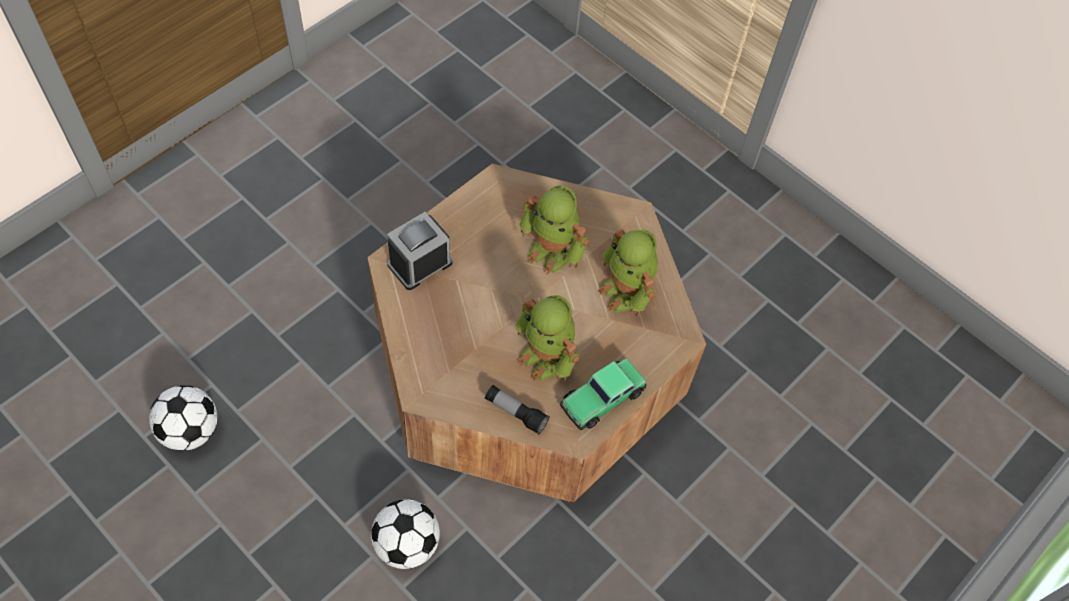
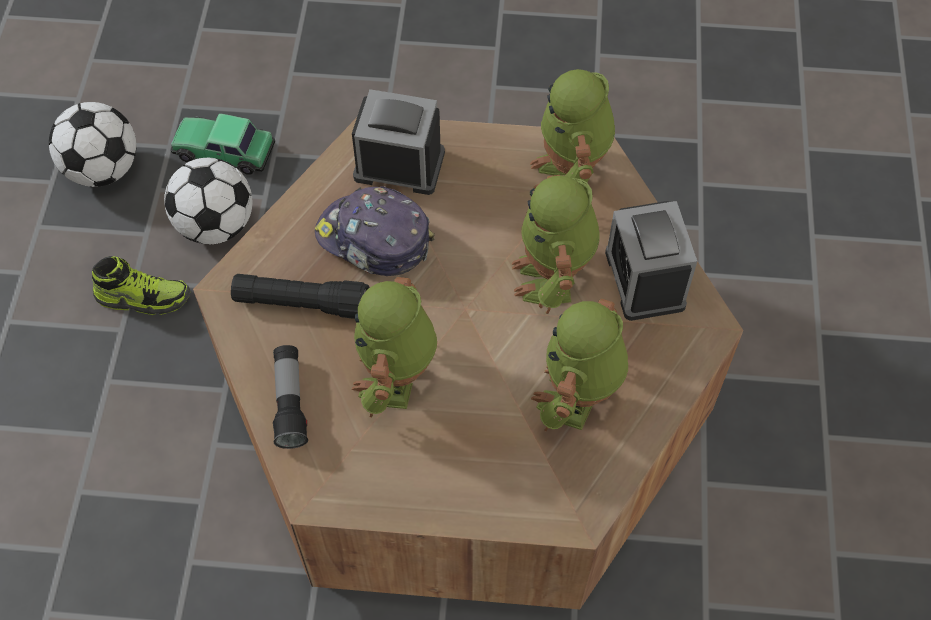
camera: 55 degrees right, 0 degrees up
(306, 469) = (144, 297): none -> shoe
(407, 544) = (133, 457): football -> football (216, 225)
(455, 308) = (374, 240): none -> cap
(462, 367) = (302, 303): none -> black flashlight
(501, 199) = (570, 176): none -> toy robot
(589, 216) = (644, 279): none -> alarm clock
(602, 398) = (396, 482): toy car -> toy car (224, 150)

